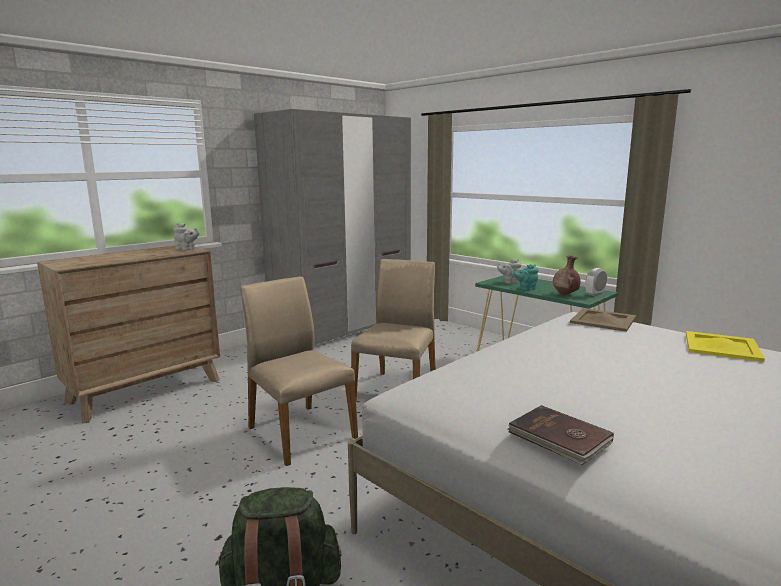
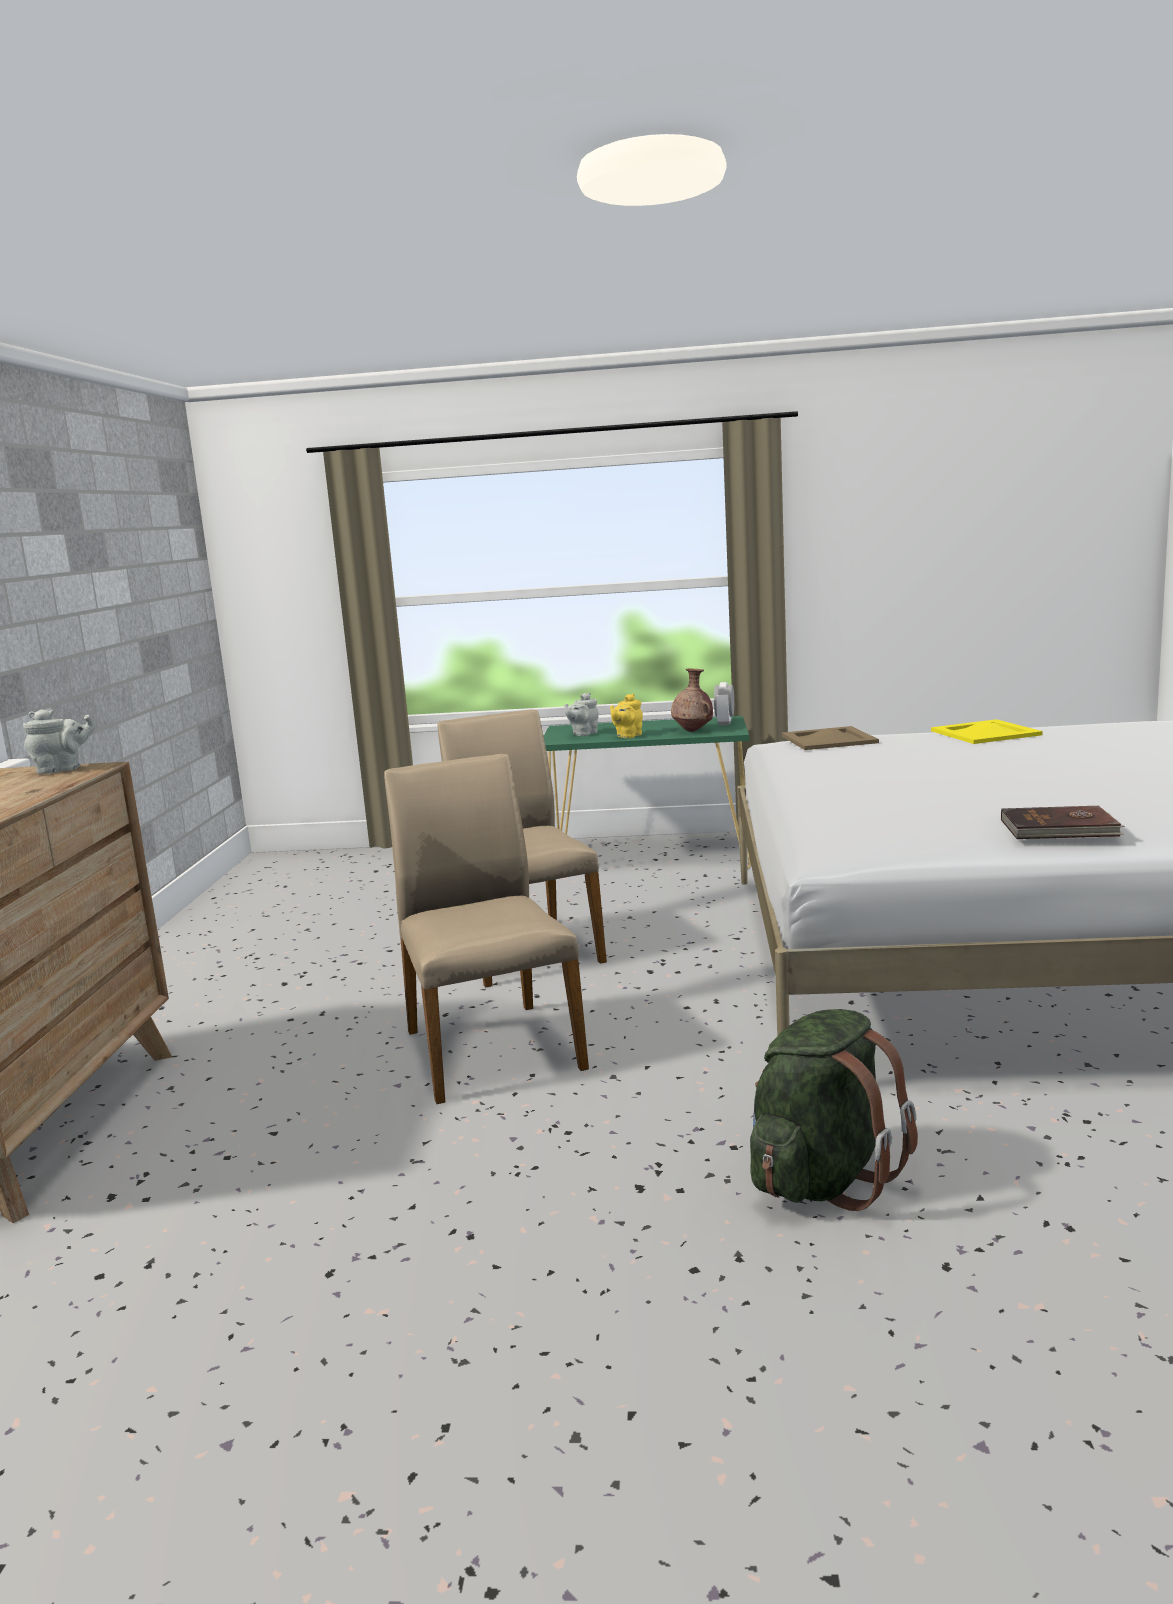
camera: 40 degrees left, 0 degrees up
(300, 432) = (490, 1049): beige chair -> beige chair turned 60 degrees clockwise
(343, 328) = (244, 907): grey wardrobe -> none
(526, 289) = (627, 736): turquoise teapot -> yellow teapot

